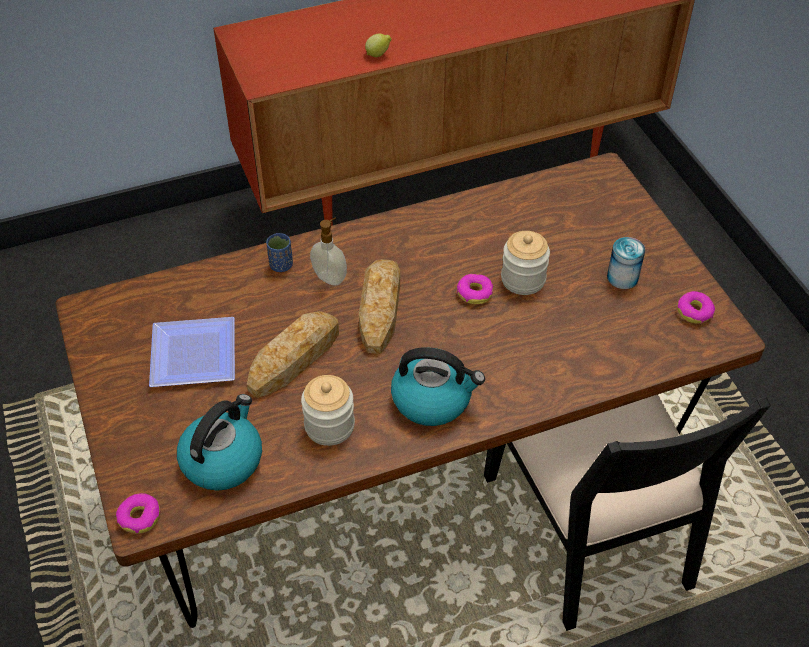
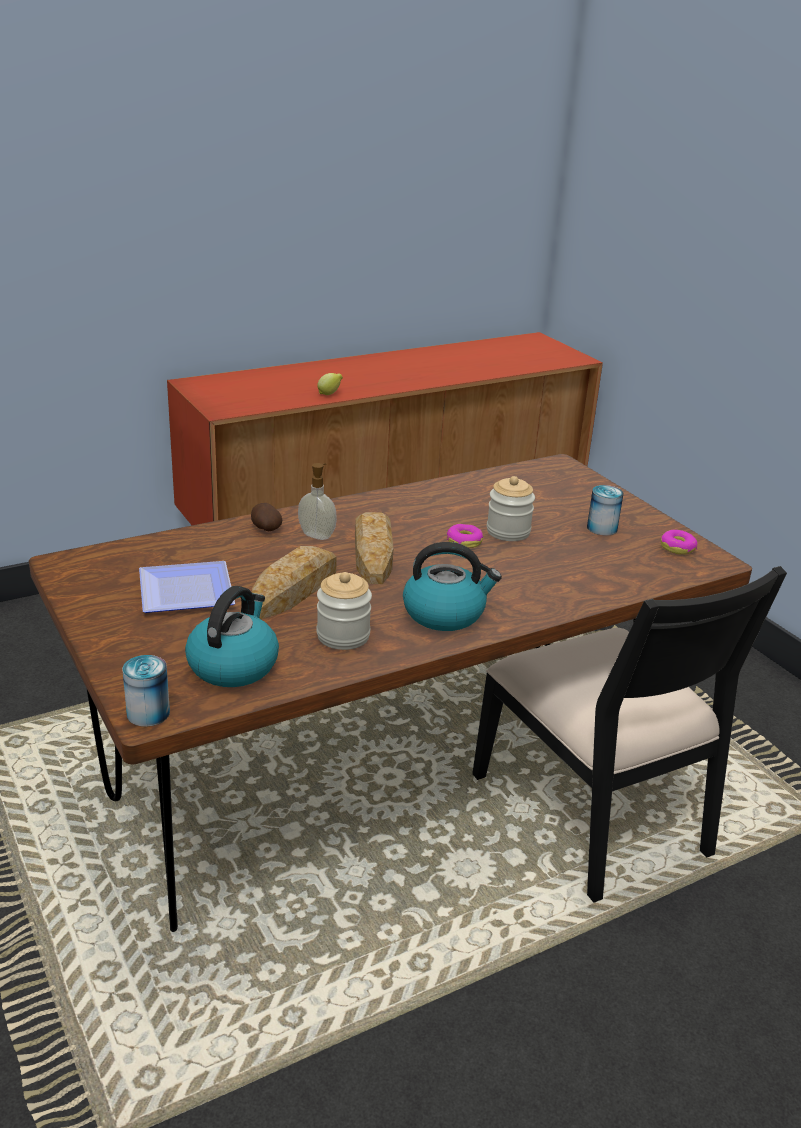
camera: 10 degrees left, 20 degrees down
(140, 517) = (148, 713): donut -> can
(281, 265) = (265, 528): blue cup -> potato

